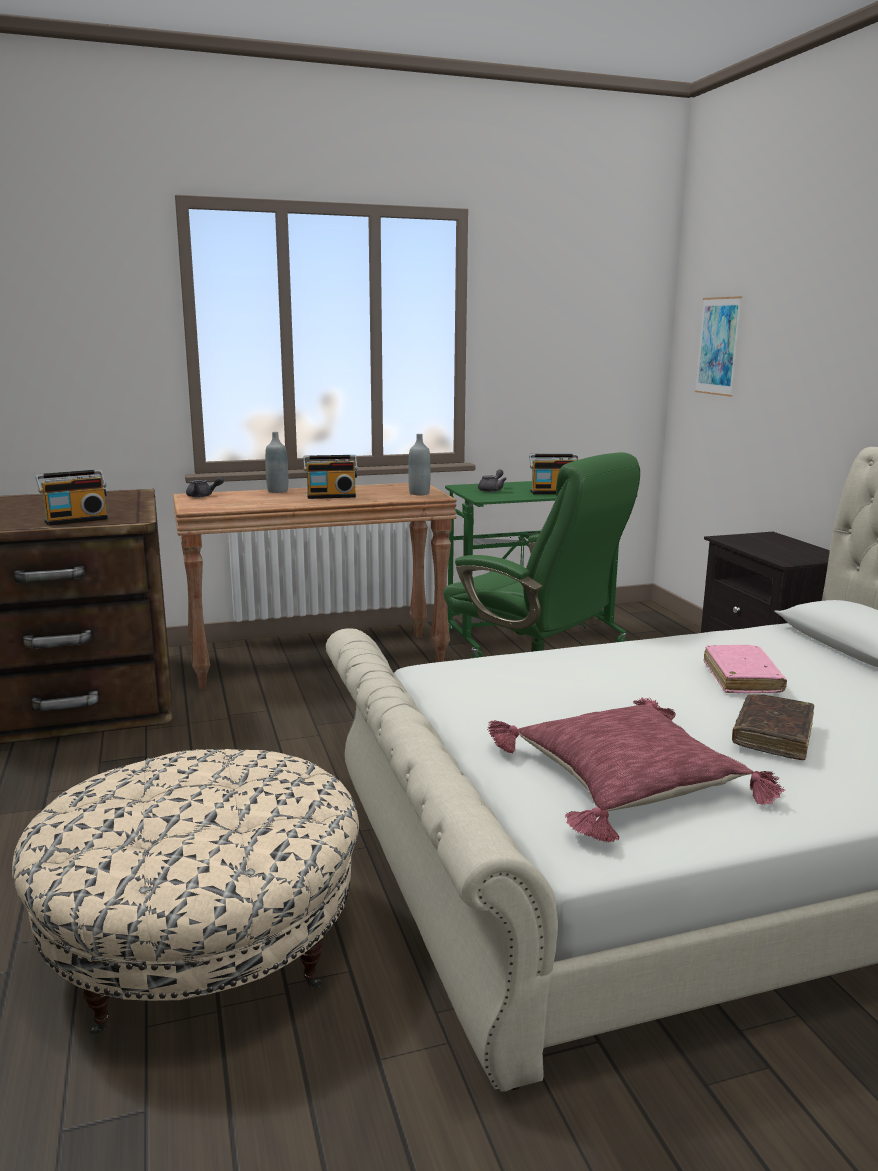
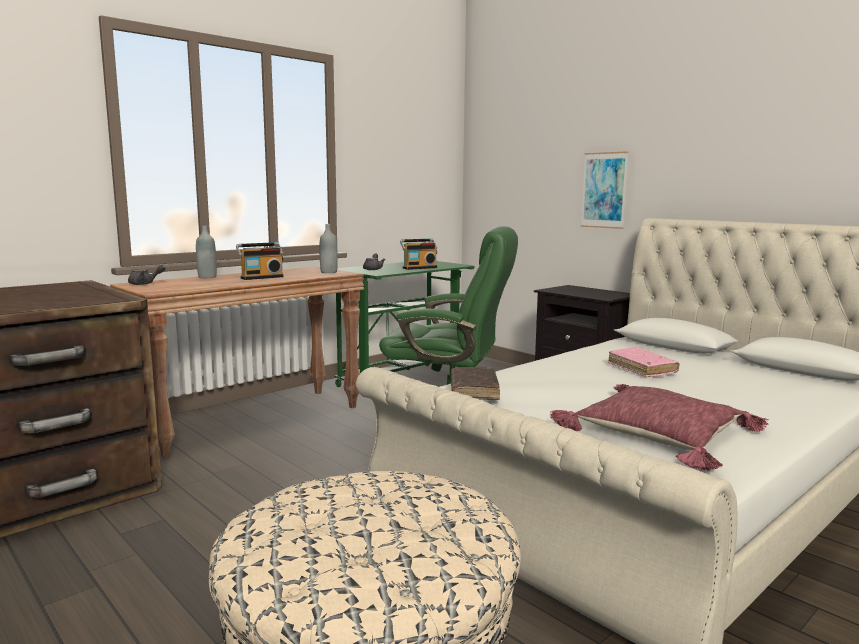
camera: 25 degrees left, 5 degrees down
(76, 520) = (60, 303): radio -> none
(718, 346) = (506, 163): picture -> picture (604, 190)
(772, 735) = (705, 395): brown book -> brown book (474, 391)

